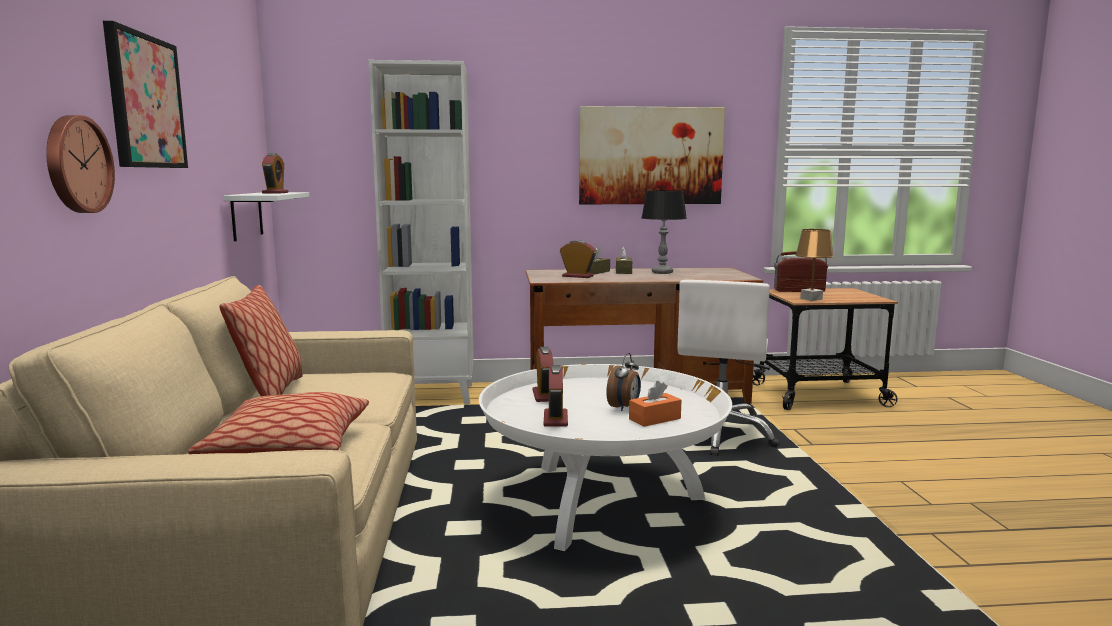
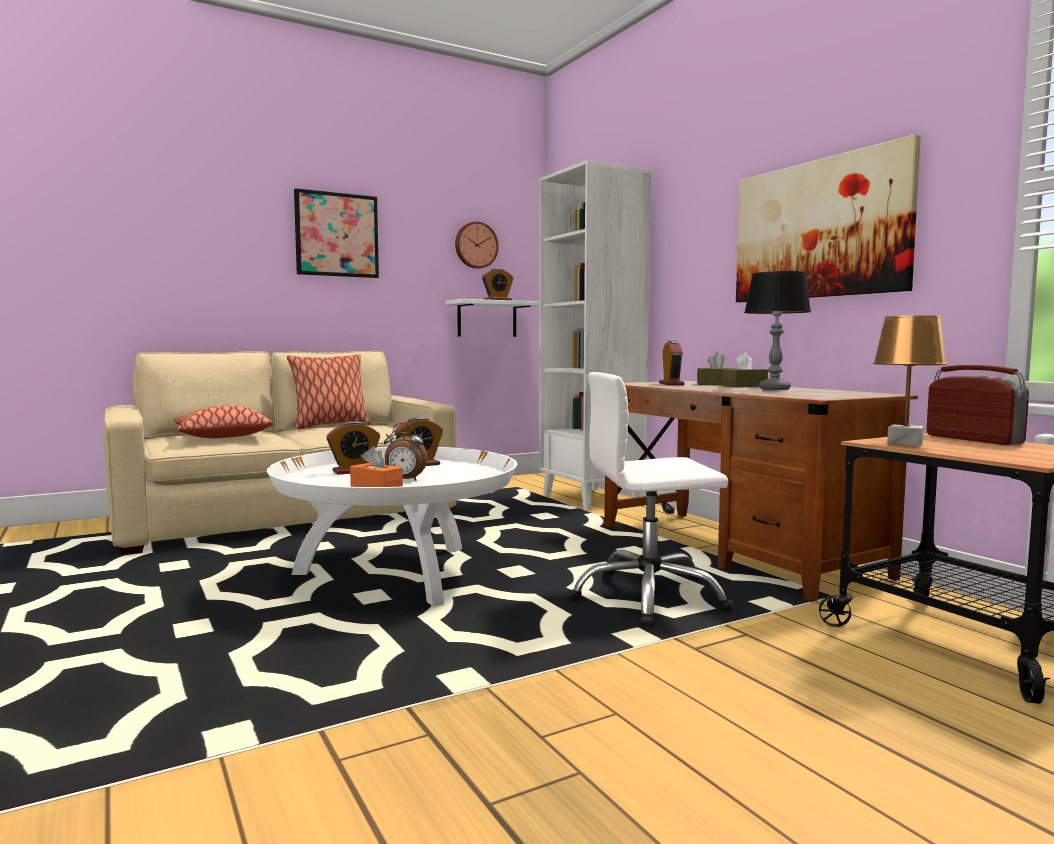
camera: 65 degrees right, 5 degrees down
(76, 164) = (249, 271): wall clock -> wall clock (475, 245)

